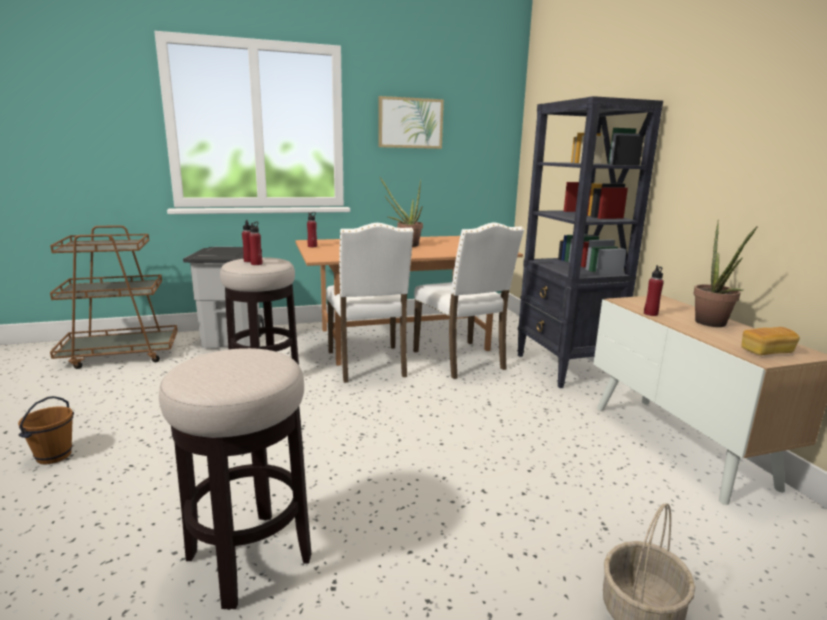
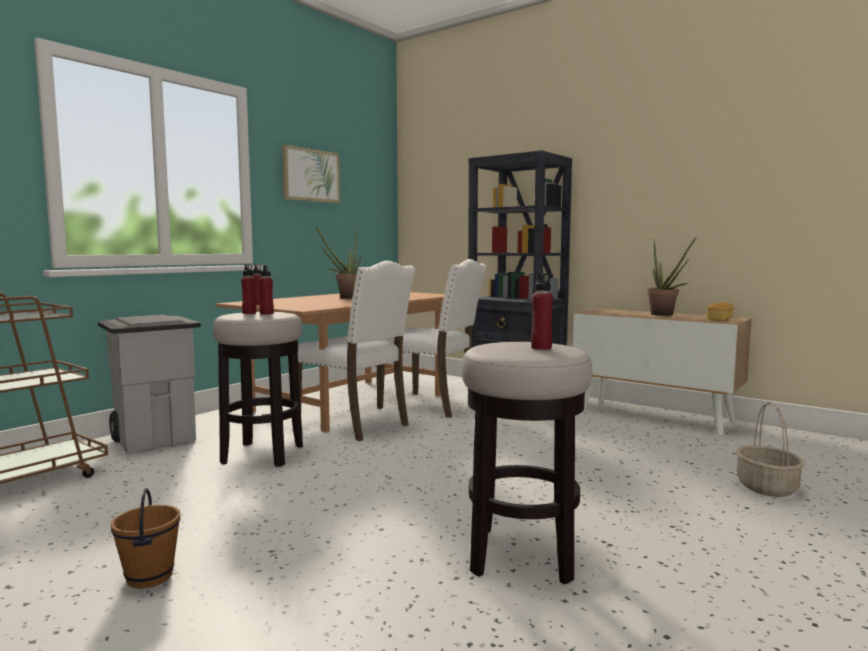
camera: 35 degrees left, 10 degrees down
(650, 314) = (622, 315): red bottle -> red bottle (541, 348)

